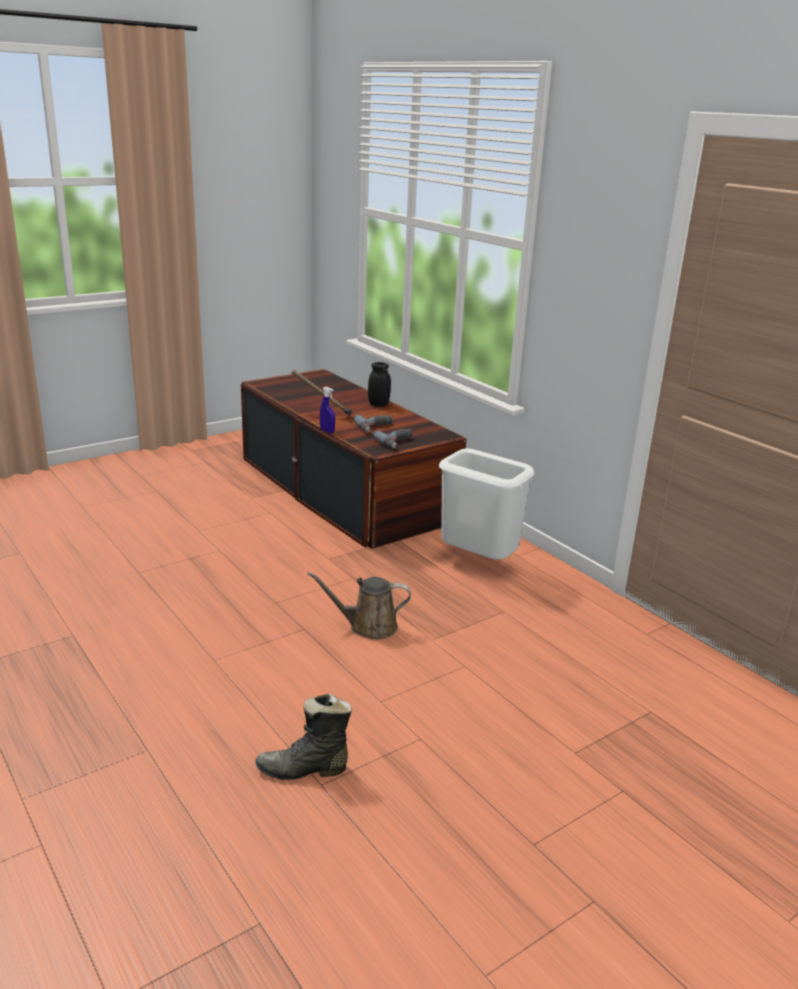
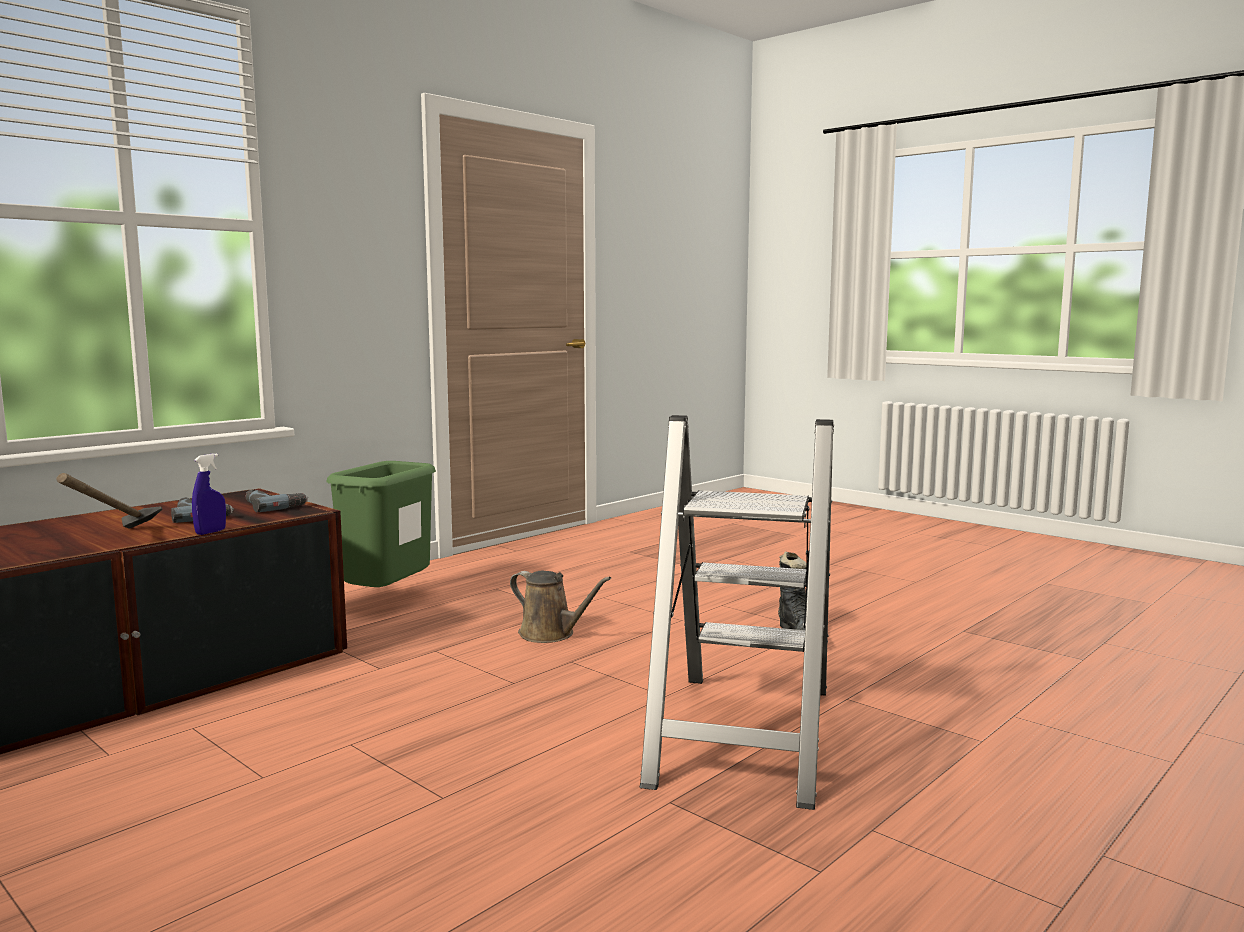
camera: 100 degrees left, 15 degrees down
(127, 678) = (741, 736): none -> grey step ladder
(368, 626) = (551, 634): brown watering can -> brown watering can turned 45 degrees counterclockwise
(378, 404) = (76, 520): black jar -> none
(478, 563) = (387, 600): white trash can -> green trash can

